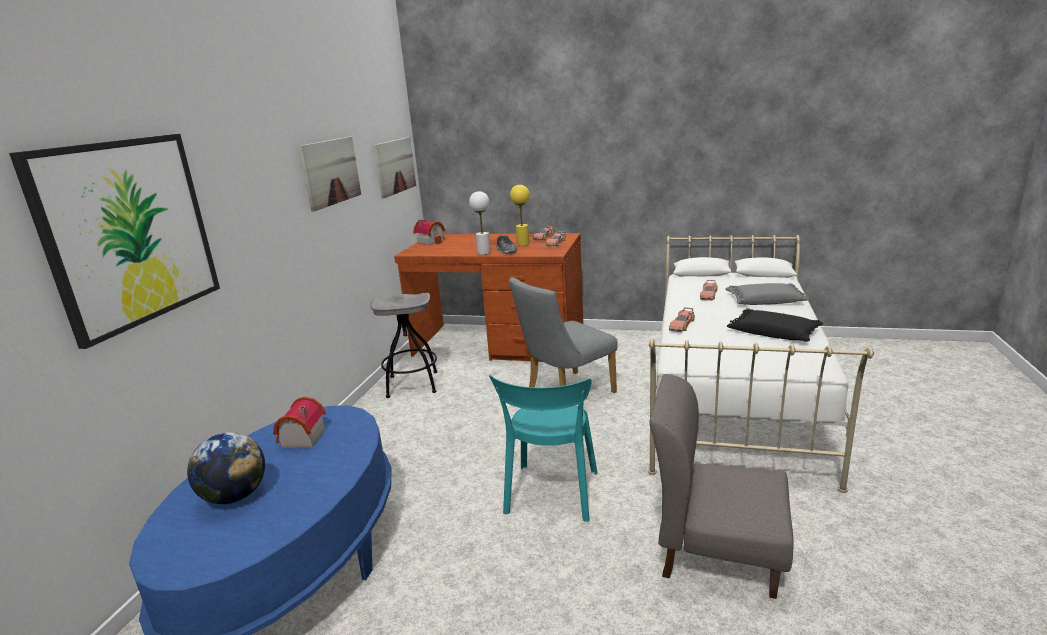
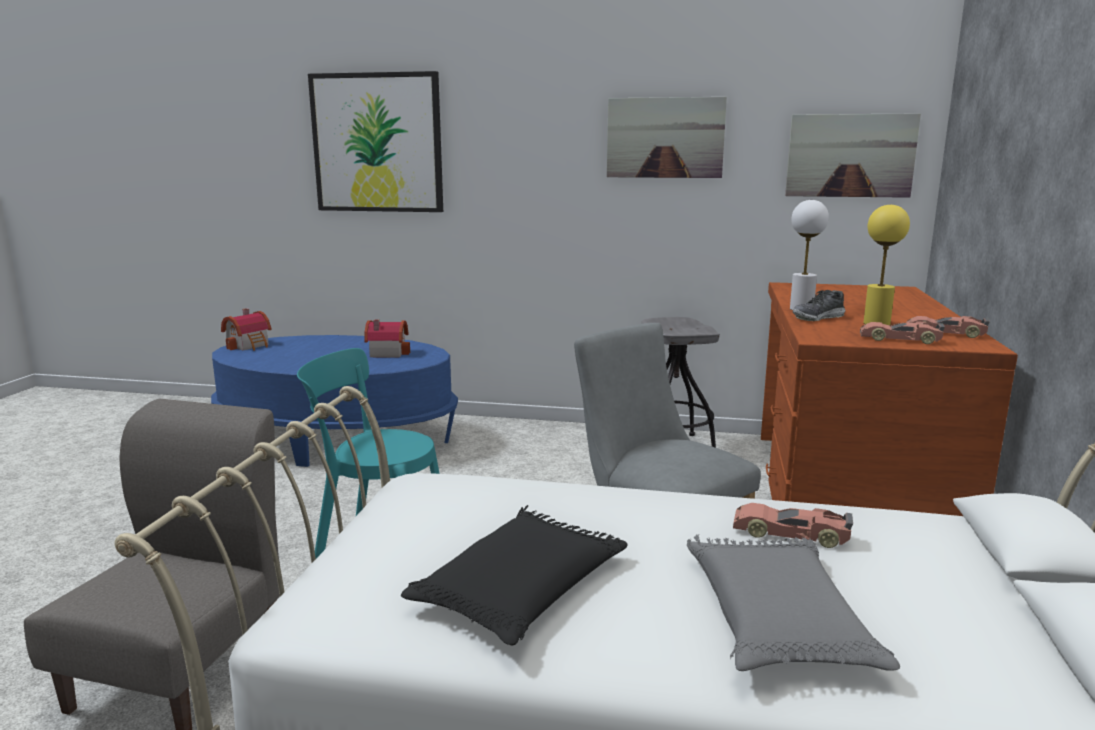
camera: 85 degrees right, 5 degrees down
(235, 496) = (310, 348): globe -> none
(431, 241) = (863, 289): toy house -> toy house (250, 345)
(682, 325) = (577, 488): toy car -> none

